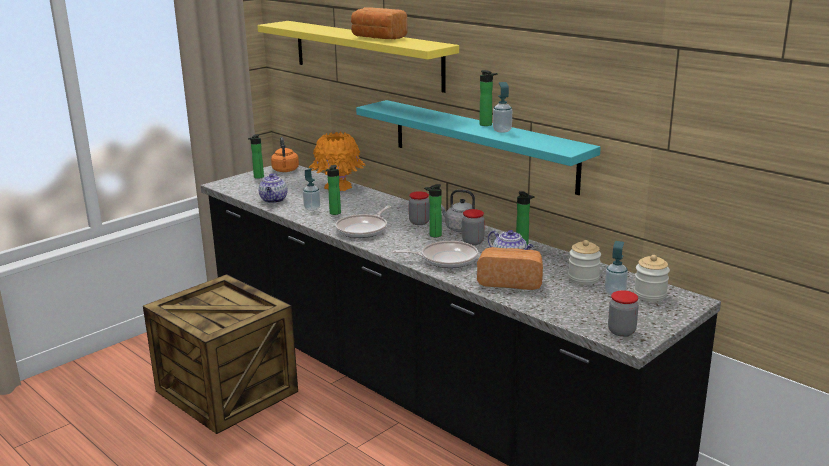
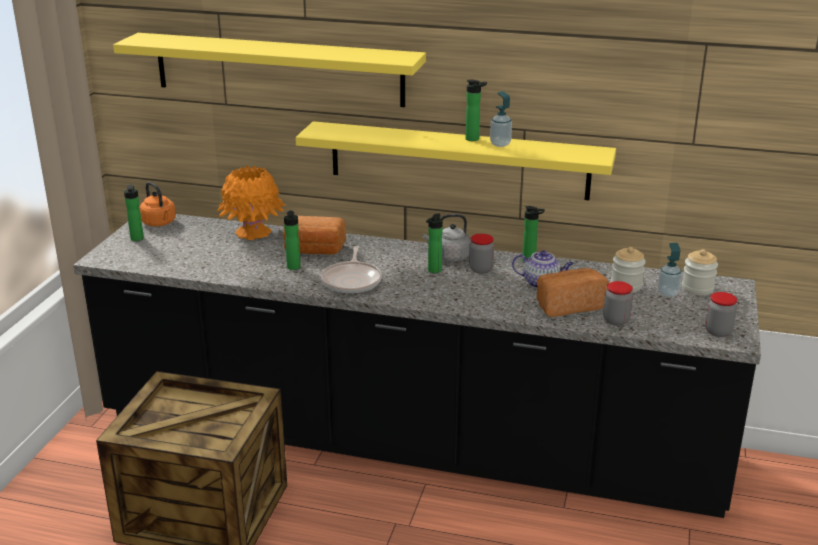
camera: 30 degrees left, 5 degrees up
(274, 200) = (199, 266): teapot -> none
(312, 208) = (259, 267): soap dispenser -> none
(377, 38) = (316, 52): bread -> bread (313, 251)
(419, 222) = (399, 258): jar -> jar (616, 320)
(446, 259) = (479, 296): frying pan -> none
(481, 144) = (458, 160): turquoise shelf -> yellow shelf

